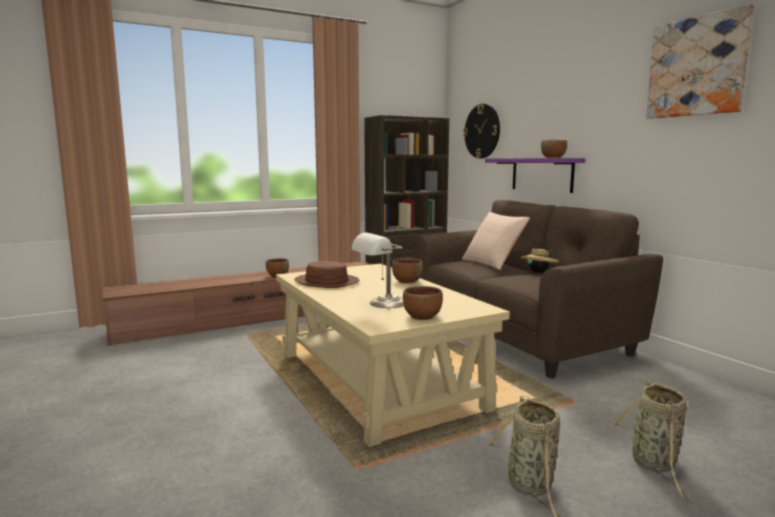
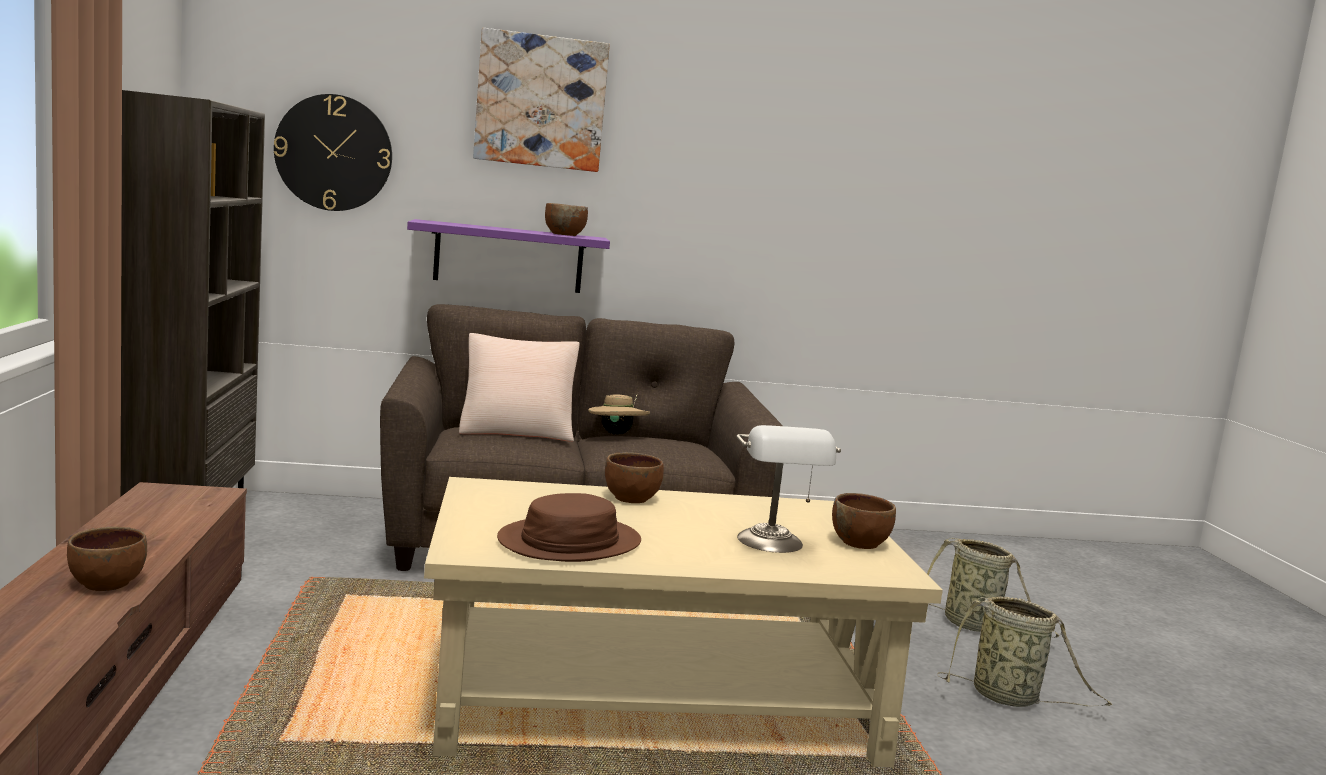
camera: 70 degrees left, 0 degrees up
(697, 67) = (783, 139): picture -> picture (541, 101)

